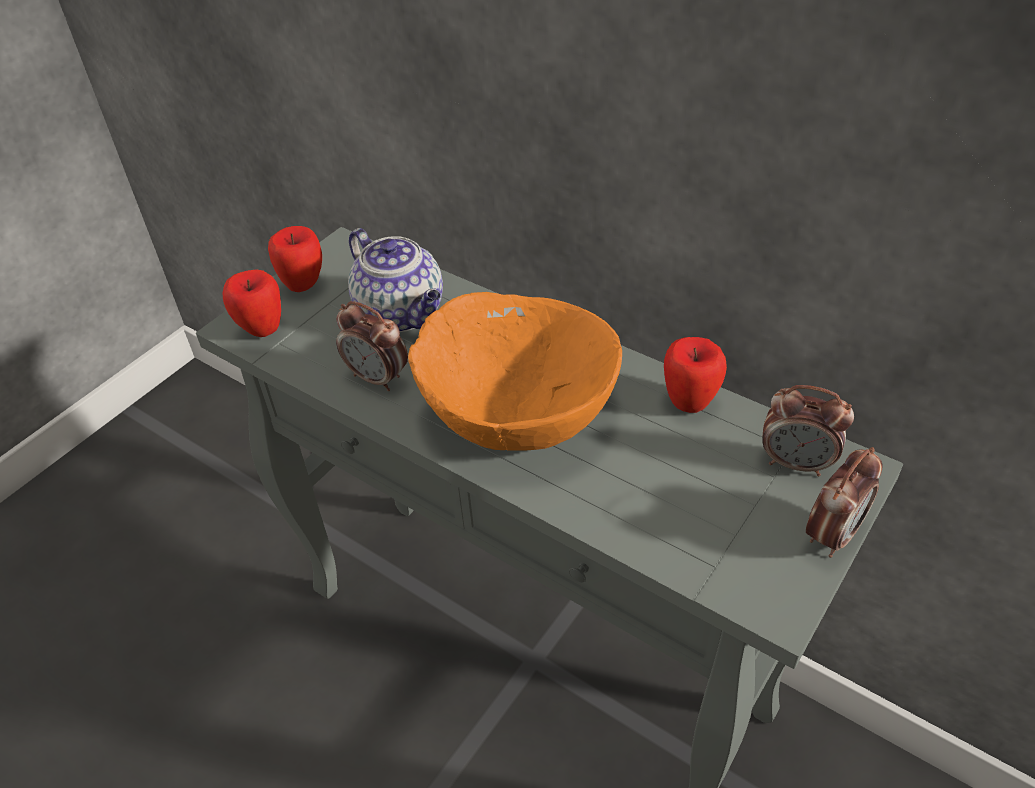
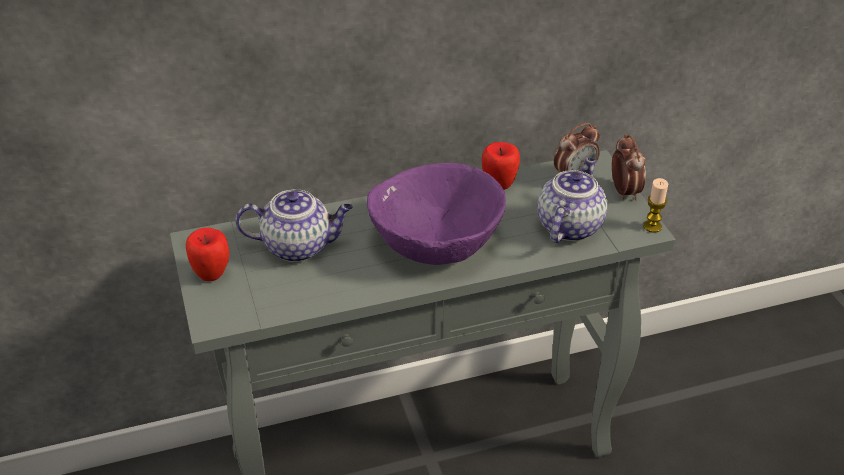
camera: 55 degrees left, 5 degrees down
(262, 330) = (234, 310): apple -> none
(378, 378) = (344, 281): alarm clock -> none
(518, 409) = (435, 241): orange bowl -> purple bowl
(686, 514) = (569, 226): none -> teapot
(793, 610) = (652, 226): none -> candle

